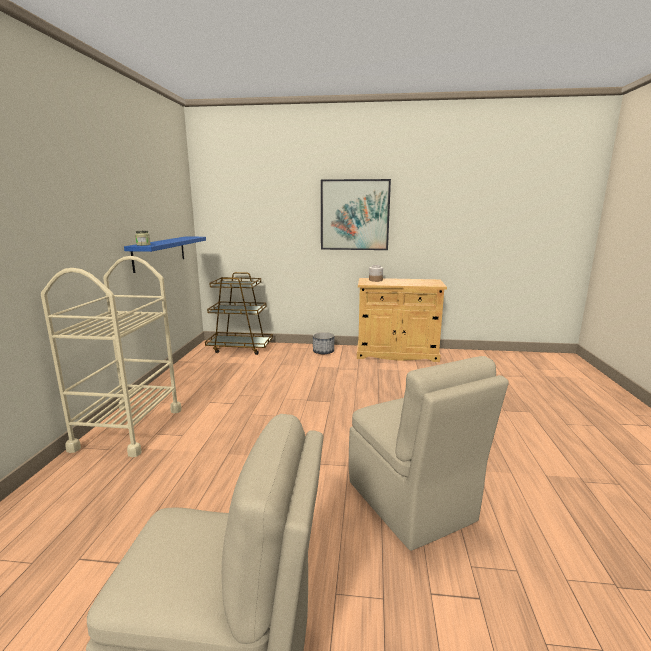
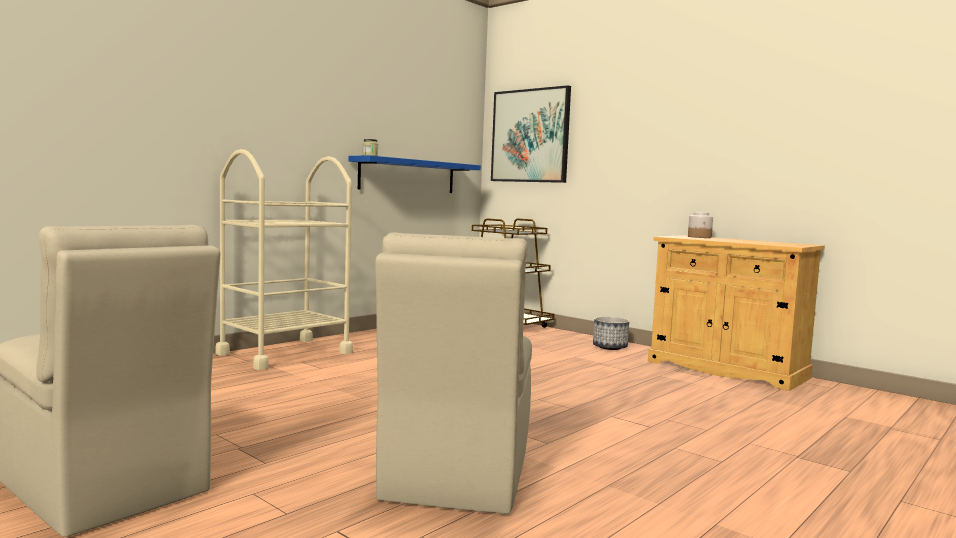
camera: 35 degrees right, 10 degrees down
(354, 215) = (684, 135): picture -> picture (530, 136)

